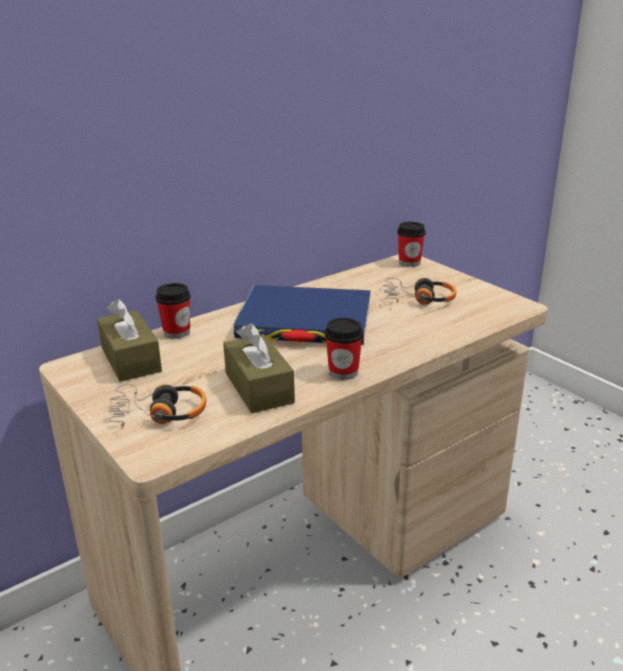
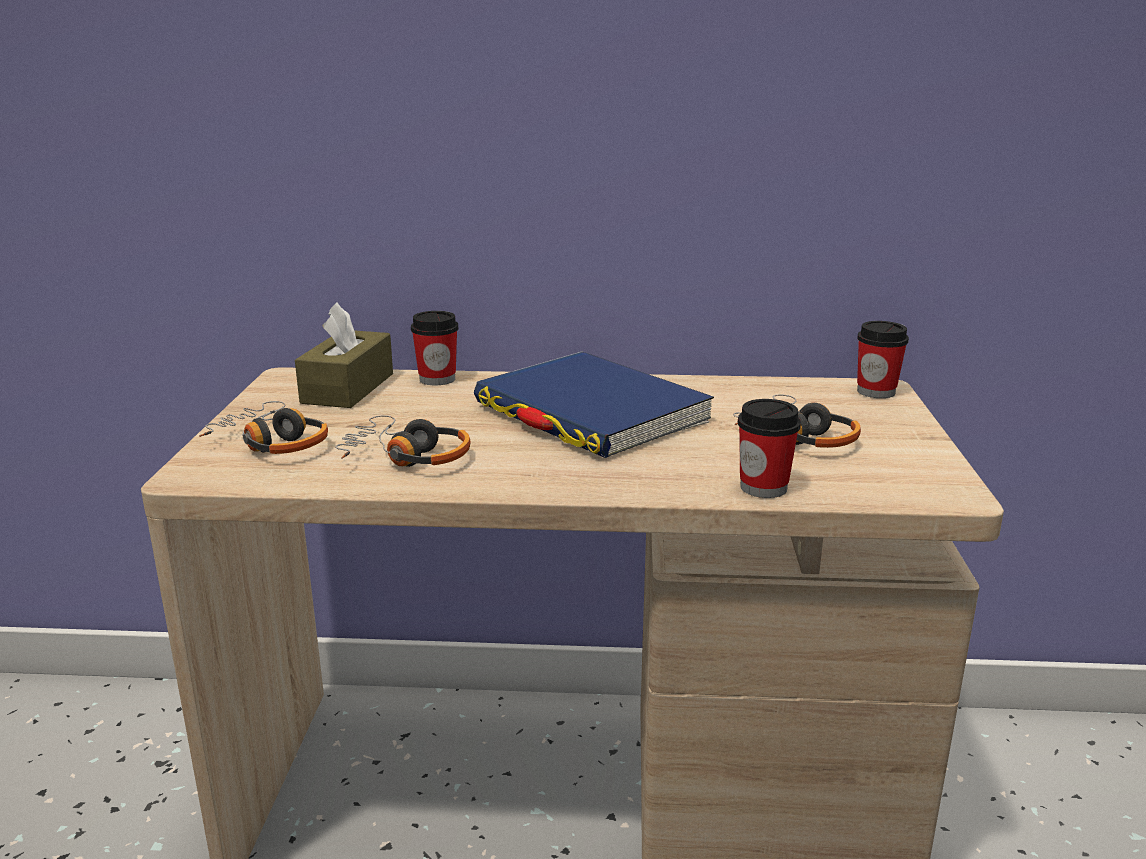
camera: 40 degrees right, 5 degrees down
(259, 387) = (406, 457): brown tissue box -> headphones
(343, 372) = (525, 477): cup -> cup (763, 487)

